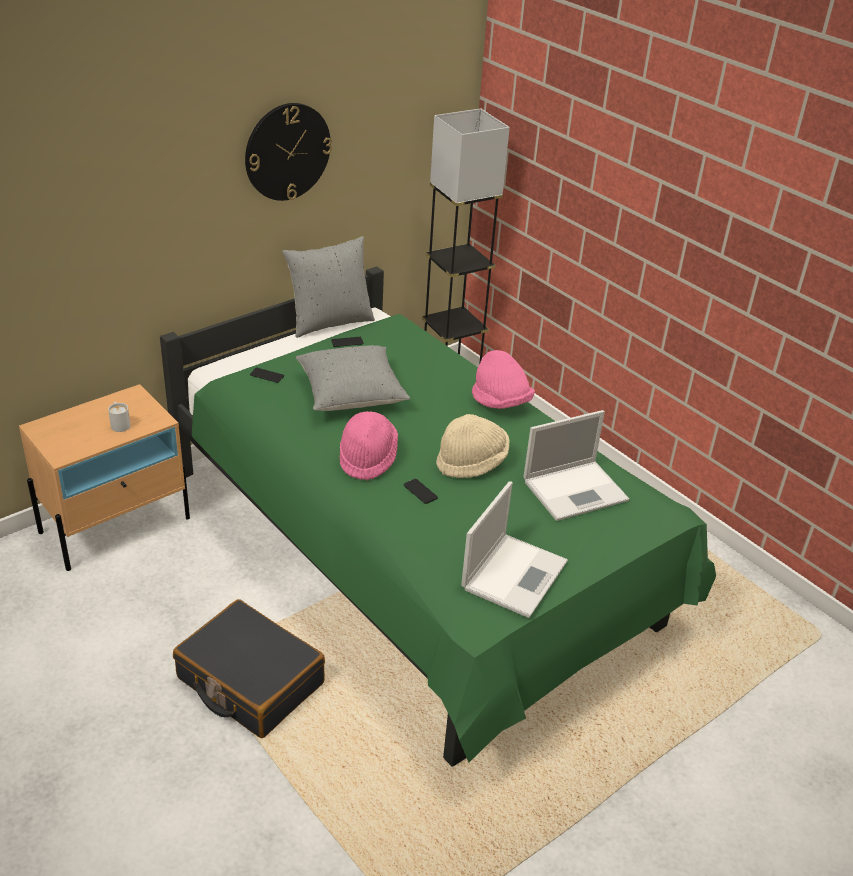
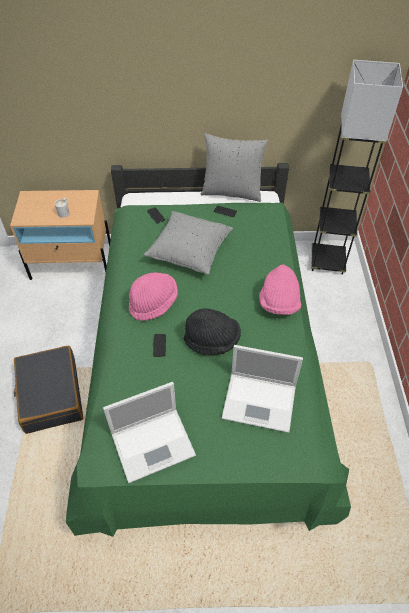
camera: 40 degrees right, 15 degrees up
(287, 152) = (217, 62): wall clock -> none
(471, 463) = (212, 341): beige hat -> black hat

